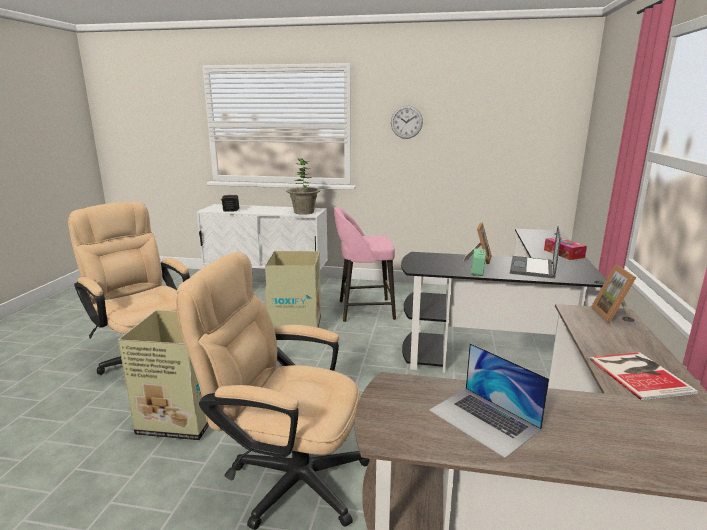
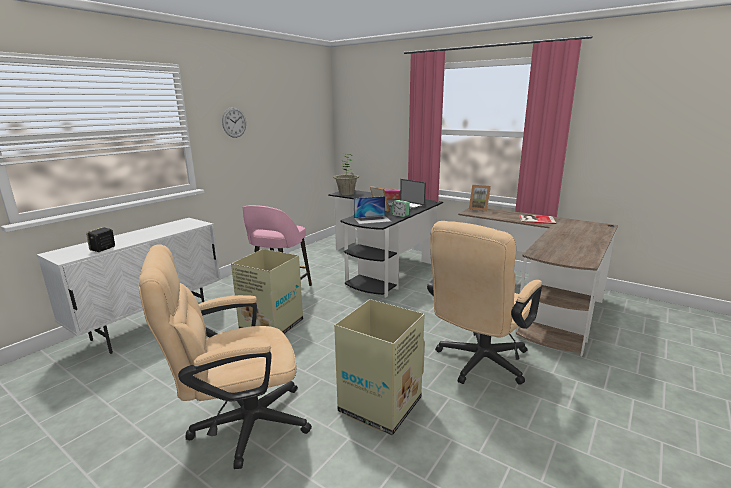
camera: 65 degrees left, 0 degrees up
(304, 212) = (187, 225): potted plant -> potted plant (346, 193)
(484, 420) = (570, 245): laptop -> laptop (372, 219)

